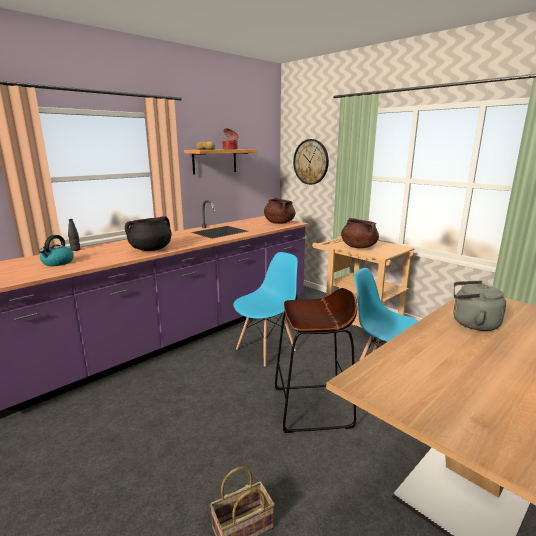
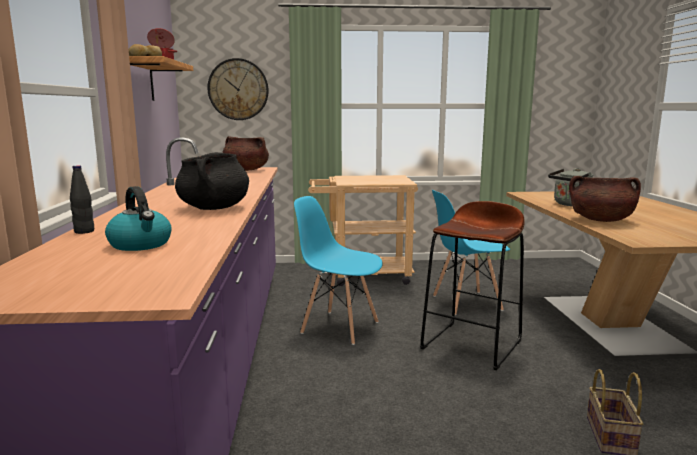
camera: 50 degrees left, 5 degrees down
(266, 349) = (339, 327): blue chair -> blue chair turned 60 degrees counterclockwise
(358, 247) = (367, 181): brown cooking pot -> brown cooking pot (601, 220)

